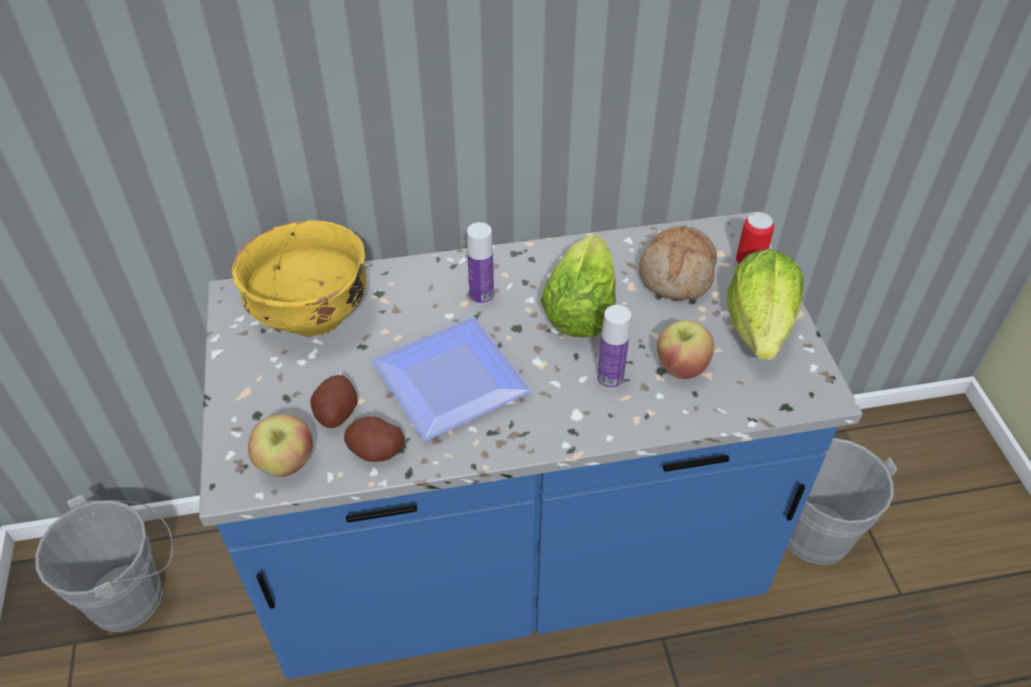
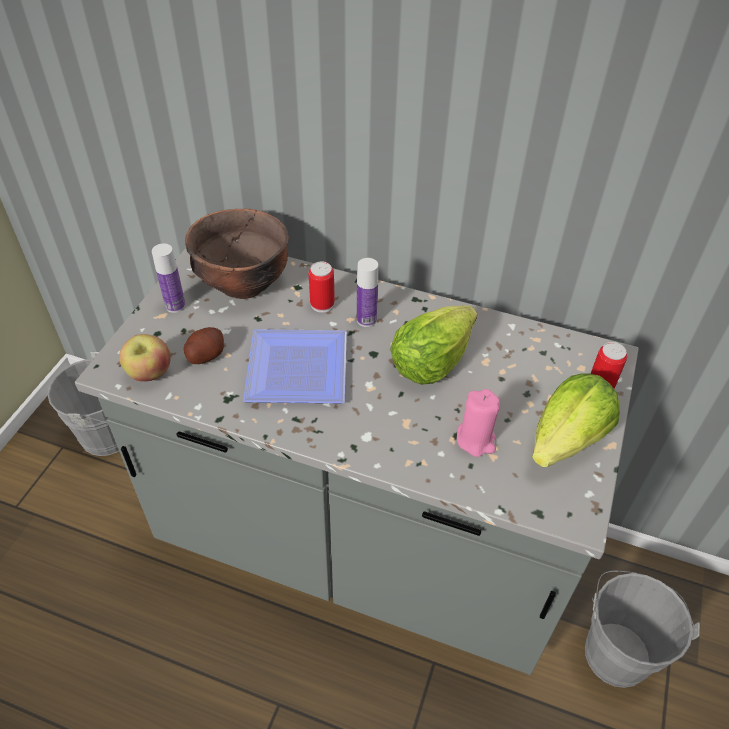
camera: 30 degrees right, 0 degrees up
(311, 315) = (242, 283): yellow bowl -> brown bowl
(376, 450) = (210, 393): potato -> none
(421, 300) = (322, 304): none -> can
(515, 566) = (360, 548): blue counter -> grey counter
(610, 379) = (412, 423): bottle -> bottle (175, 305)
(678, 275) = (531, 369): bread -> none
(681, 366) = (476, 440): apple -> pink candle

